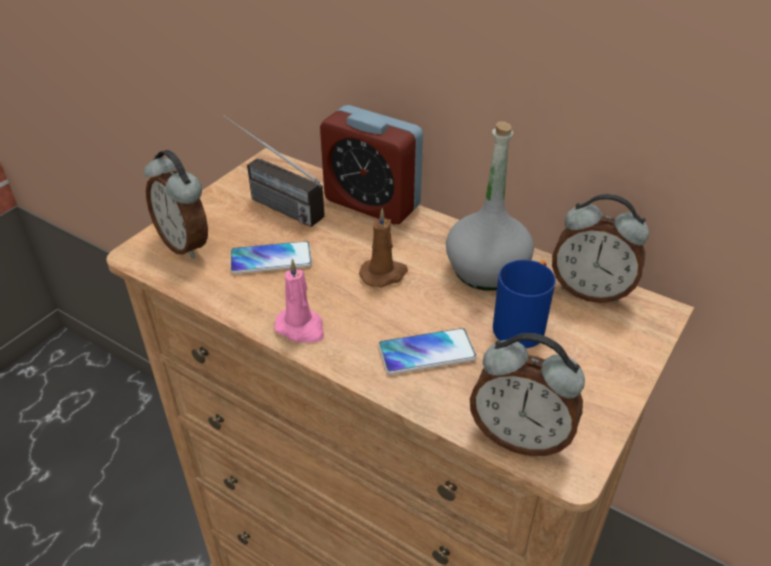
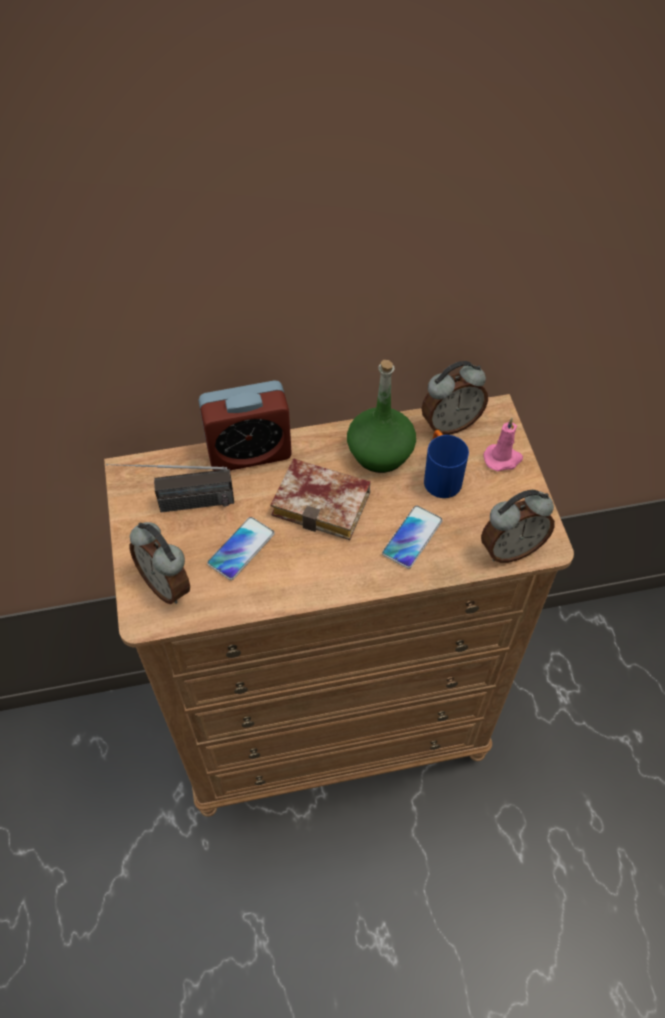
camera: 45 degrees left, 15 degrees up
(186, 244) = (167, 584): alarm clock -> alarm clock turned 45 degrees clockwise
(301, 328) = (325, 581): pink candle -> pink candle (503, 459)
(384, 274) = (325, 503): brown candle -> book
(487, 270) = (380, 452): grey bottle -> green bottle

